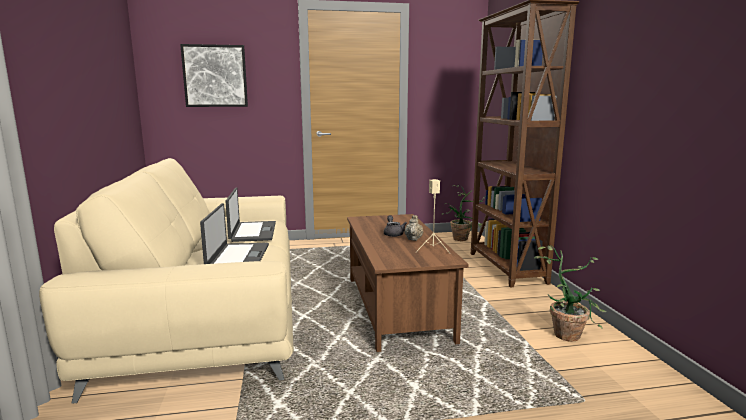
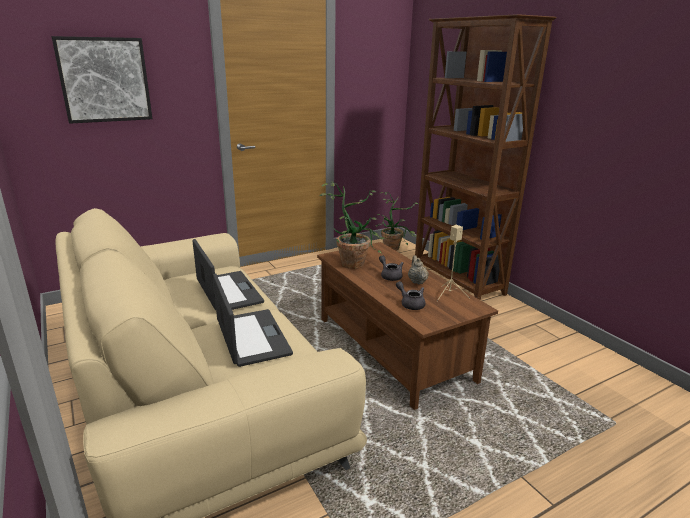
camera: 20 degrees left, 10 degrees up
(389, 251) = (410, 304): none -> grey teapot
(568, 332) = (556, 349): potted plant -> potted plant (353, 261)

